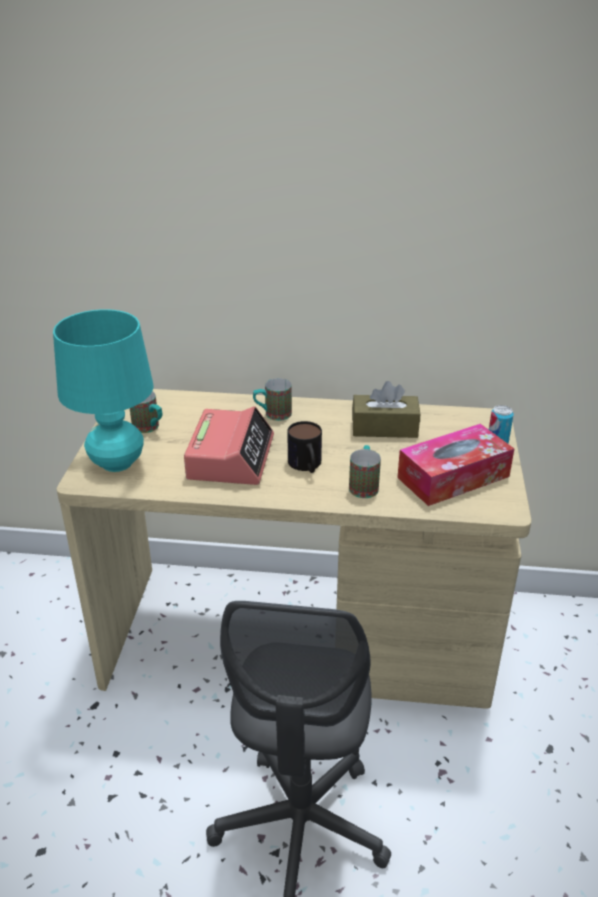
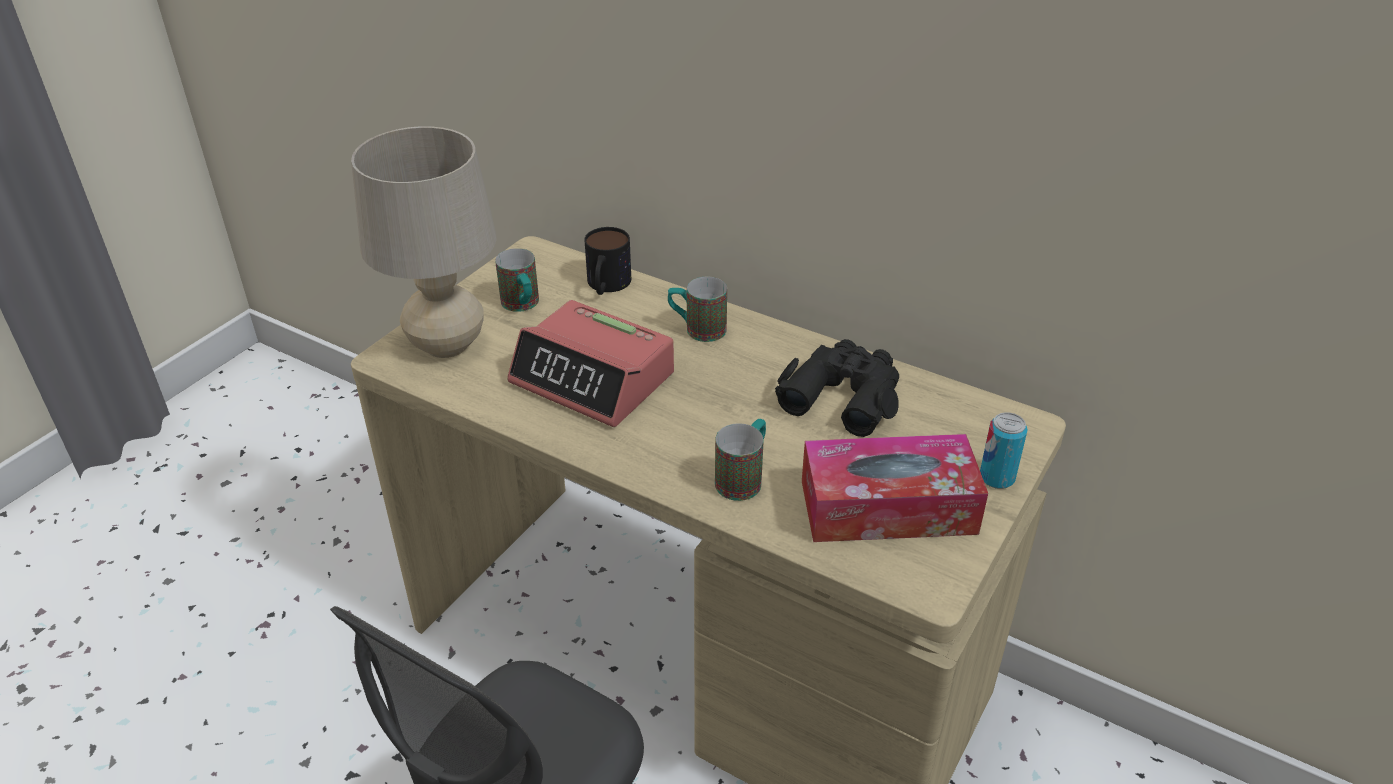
camera: 25 degrees right, 5 degrees up
(117, 463) = (446, 345): turquoise table lamp -> beige table lamp
(231, 457) = (593, 379): alarm clock -> alarm clock turned 90 degrees clockwise
(306, 466) = (685, 423): mug -> mug (606, 286)
(384, 428) = (843, 395): brown tissue box -> black binoculars

